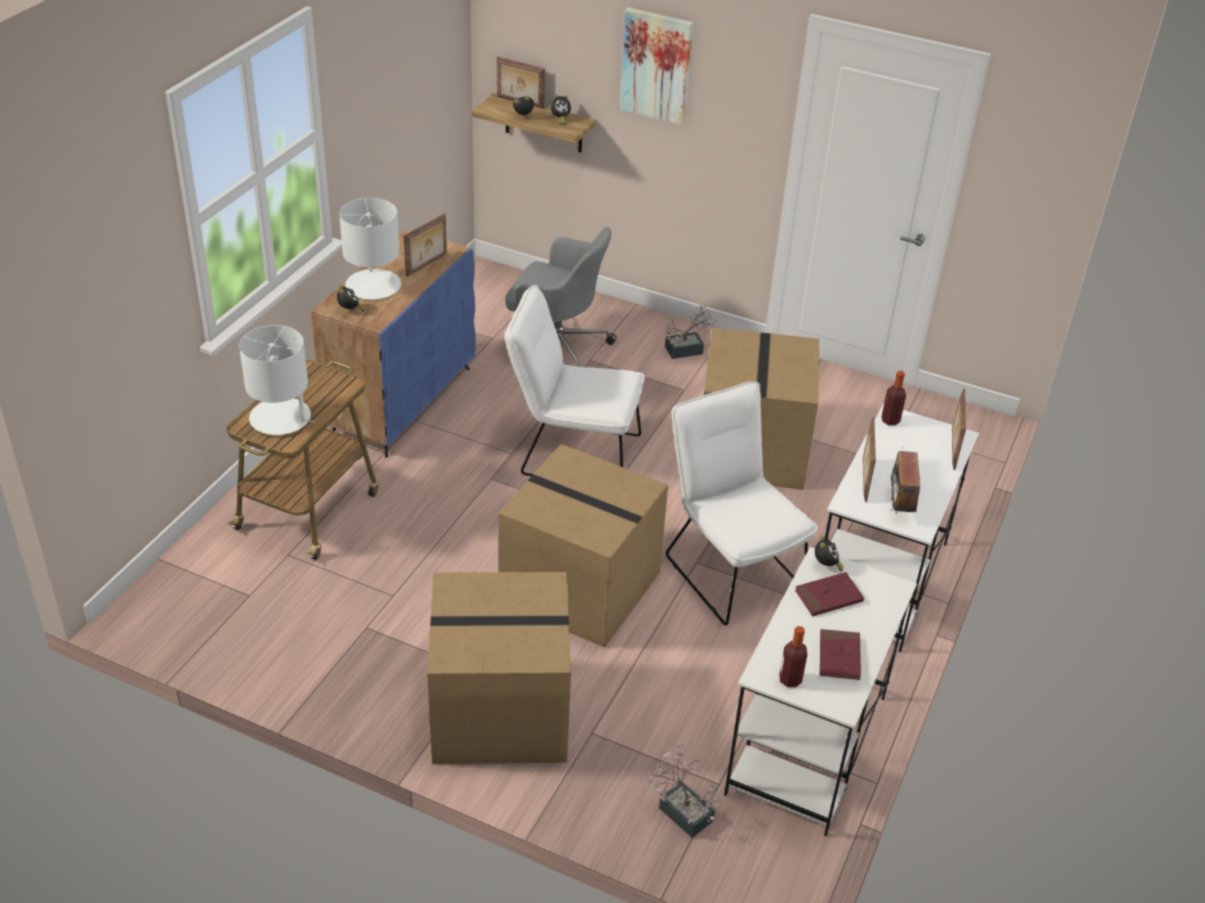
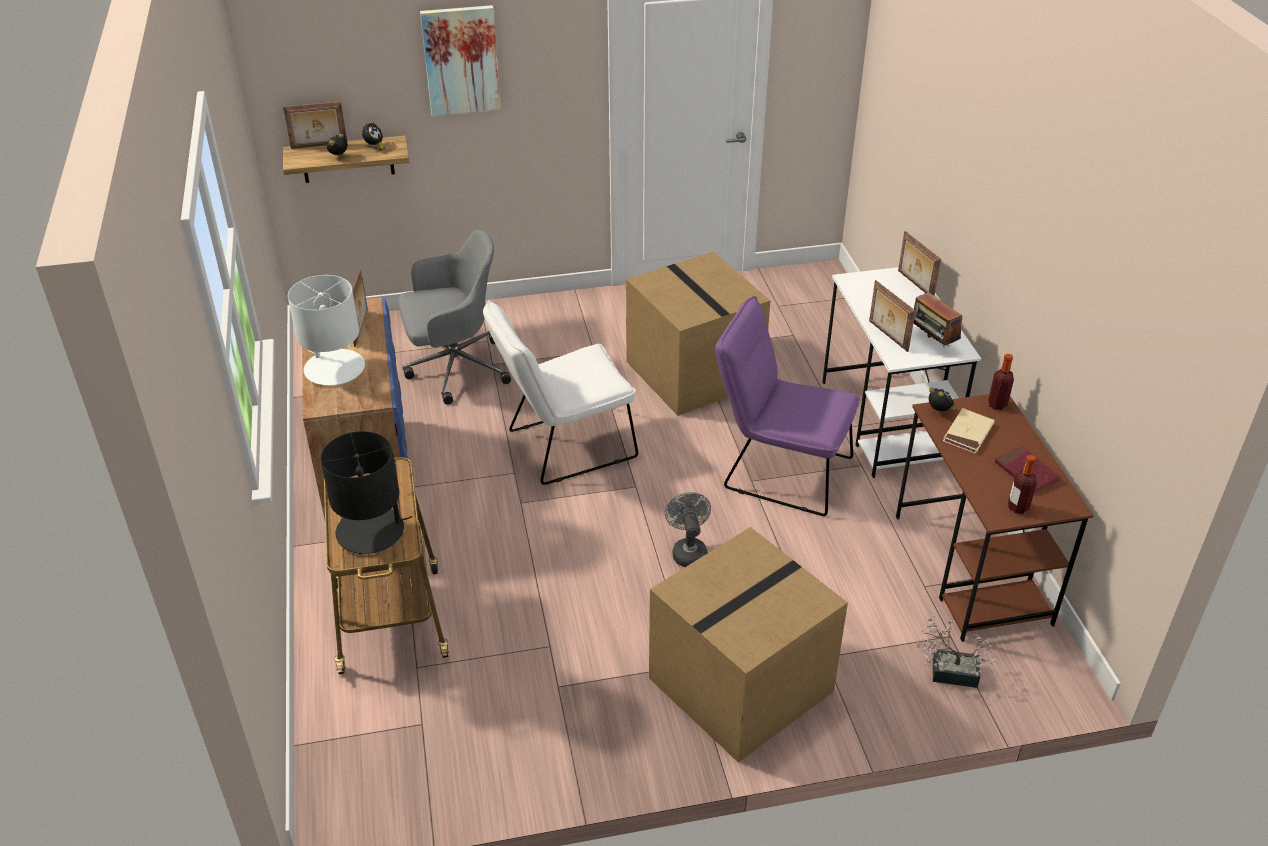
camera: 35 degrees left, 0 degrees up
(281, 418) = (371, 531): white table lamp -> black table lamp
(350, 310) = (340, 400): alarm clock -> none
(577, 587) = (688, 551): cardboard box -> grey fan
(688, 350) = (562, 318): potted plant -> none
(730, 567) = (779, 470): white chair -> purple chair
(807, 745) = (972, 570): white desk -> brown desk
(828, 597) = (968, 433): red book -> beige book
(890, 420) = (852, 284): bottle -> bottle (997, 405)

